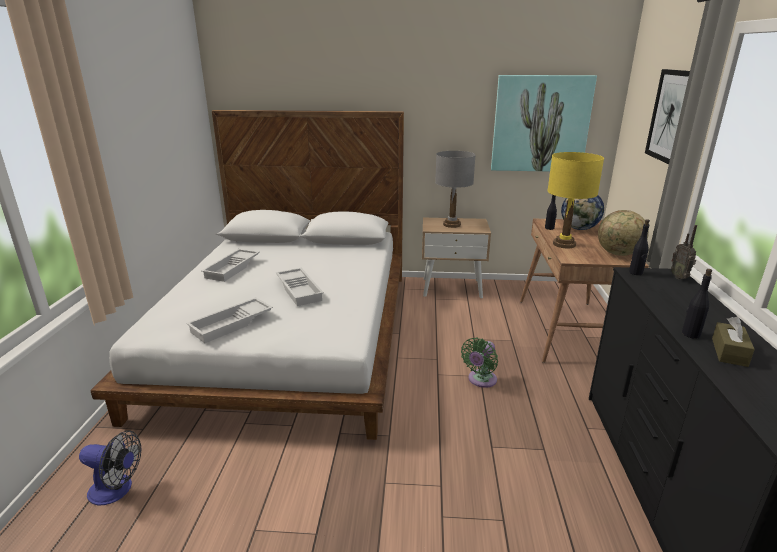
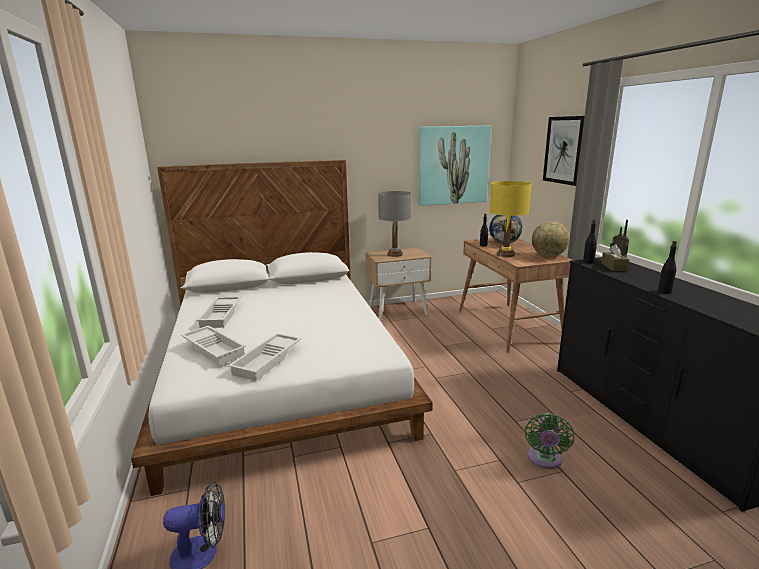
camera: 20 degrees left, 5 degrees down
(300, 290) = (306, 322): white tray -> white tray (215, 349)
(480, 380) = (471, 375): green fan -> green fan (544, 460)
(729, 352) = (697, 298): brown tissue box -> brown tissue box (613, 267)

